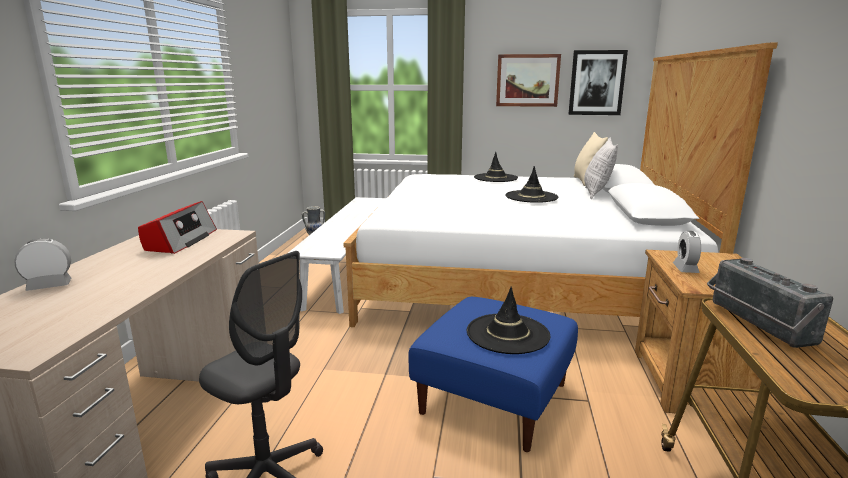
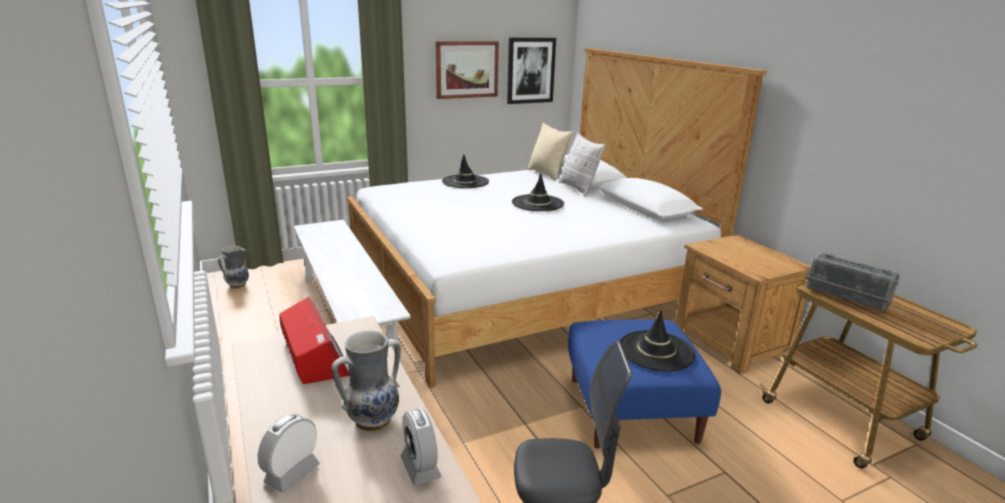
camera: 35 degrees left, 5 degrees up
(136, 276) = (372, 420): none -> vase
(685, 268) = (732, 257): alarm clock -> alarm clock (420, 467)

